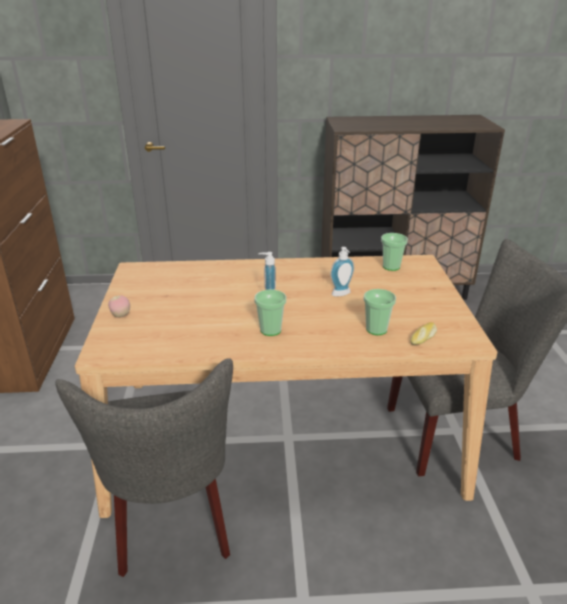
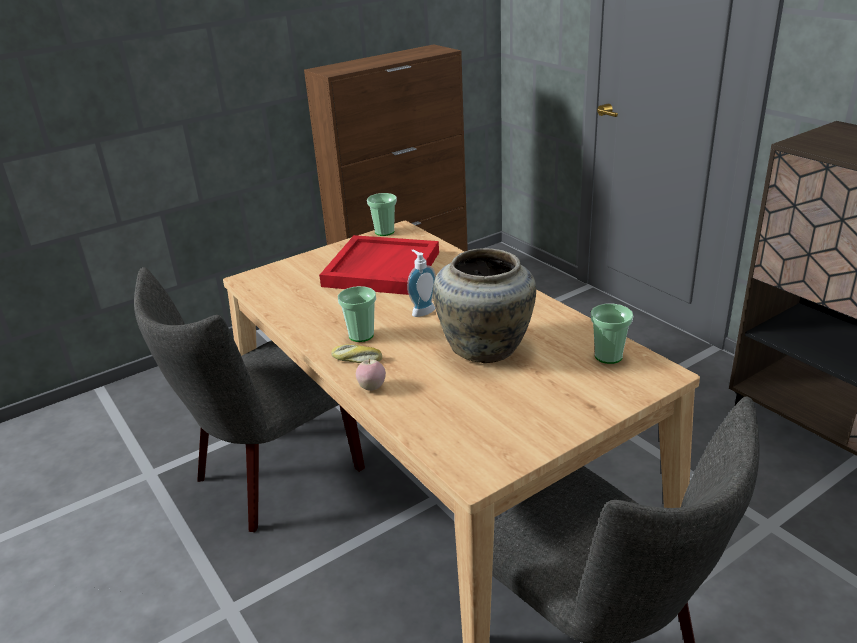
camera: 60 degrees right, 0 degrees up
(121, 315) = (313, 261): apple -> apple (372, 387)
(182, 294) = (381, 268): none -> red tray
(342, 294) = (486, 348): soap dispenser -> beige vase
(376, 329) = (429, 395): cup -> cup (384, 232)
(424, 338) = (445, 434): bread -> bread (356, 359)

